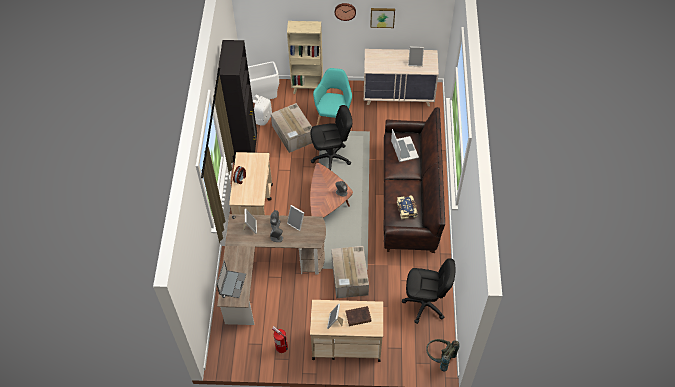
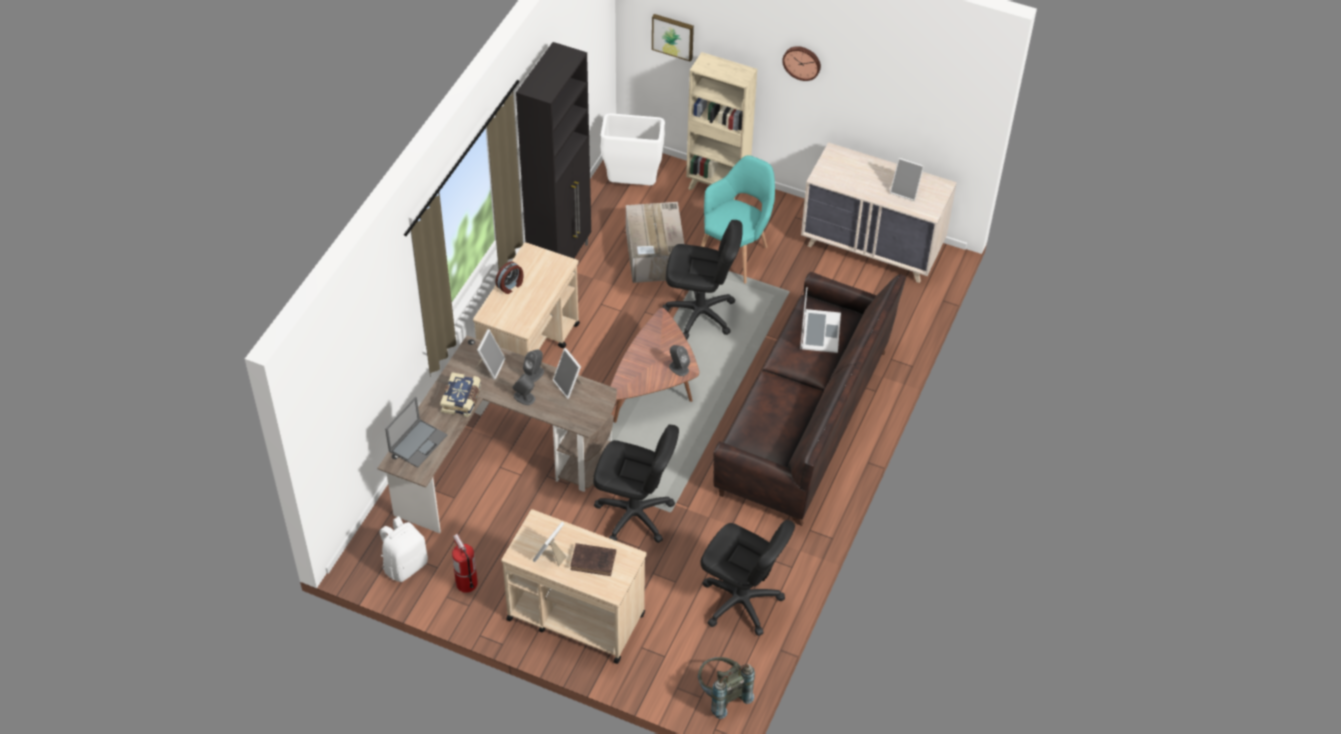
camera: 20 degrees right, 5 degrees down
(262, 118) = (615, 213): white backpack -> white backpack (405, 565)
(350, 277) = (634, 515): cardboard box -> black office chair
(382, 17) = (865, 91): picture -> picture (673, 36)
(407, 209) = (773, 429): book -> book (462, 400)

